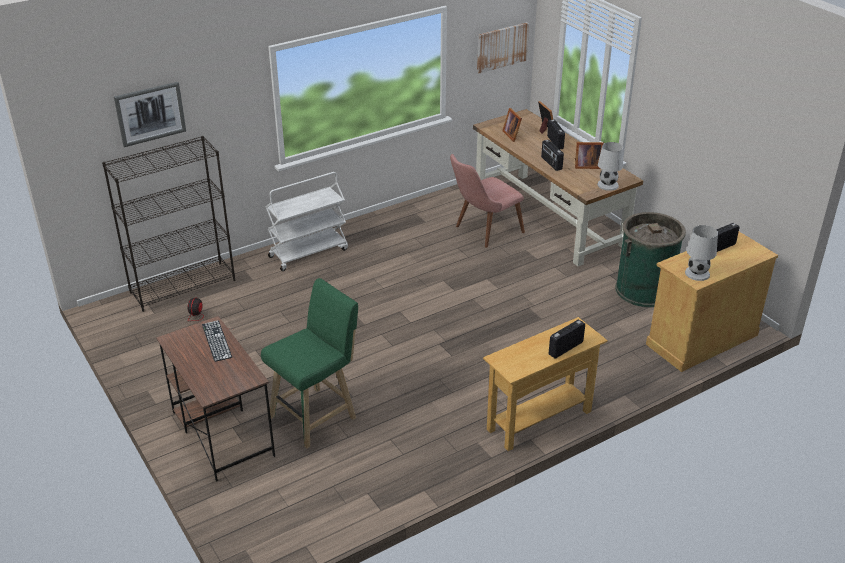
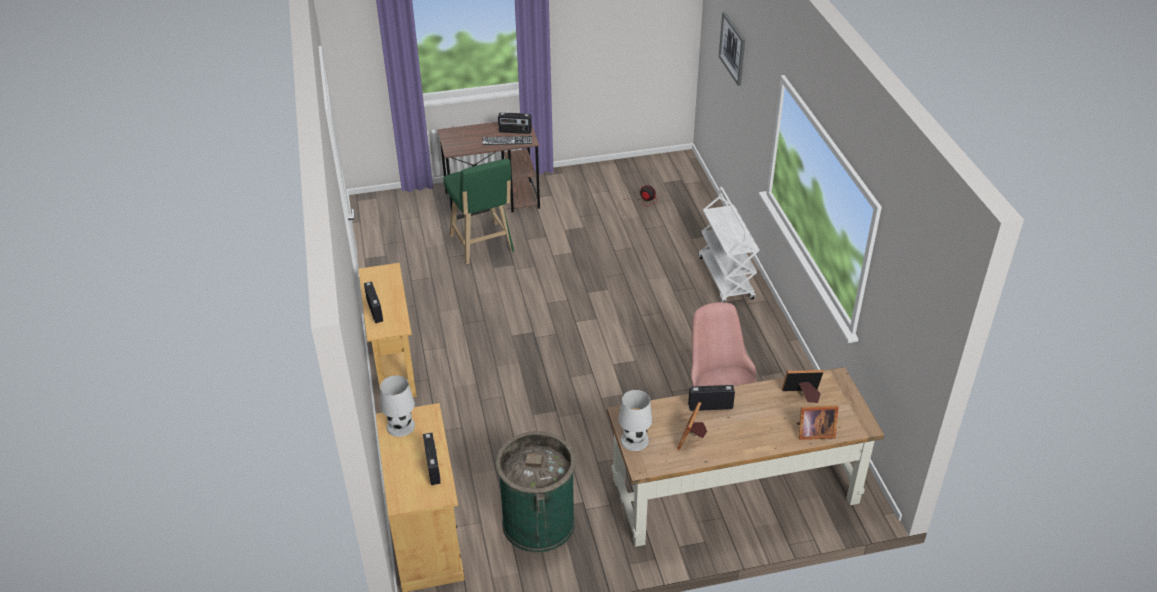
camera: 110 degrees right, 5 degrees up
(183, 286) = (698, 200): black bookcase -> none
(502, 47) = (908, 334): picture -> none
(555, 142) = (767, 430): radio -> radio (515, 131)

